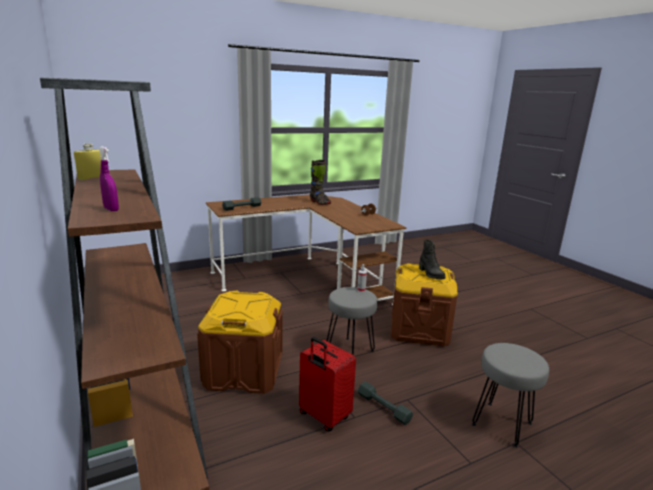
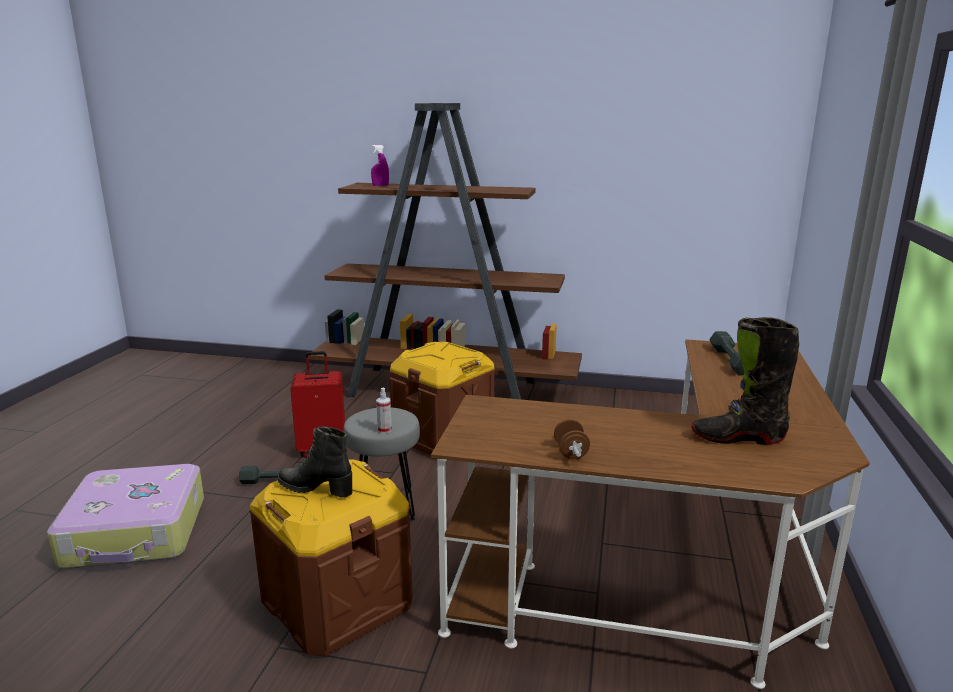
camera: 130 degrees right, 0 degrees up
(92, 178) = (493, 187): yellow bottle -> none
(501, 424) = (136, 532): grey stool -> suitcase

